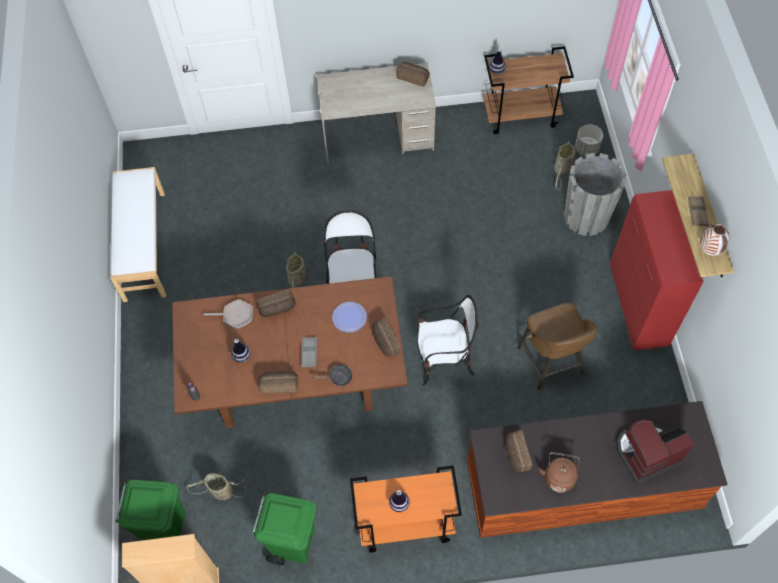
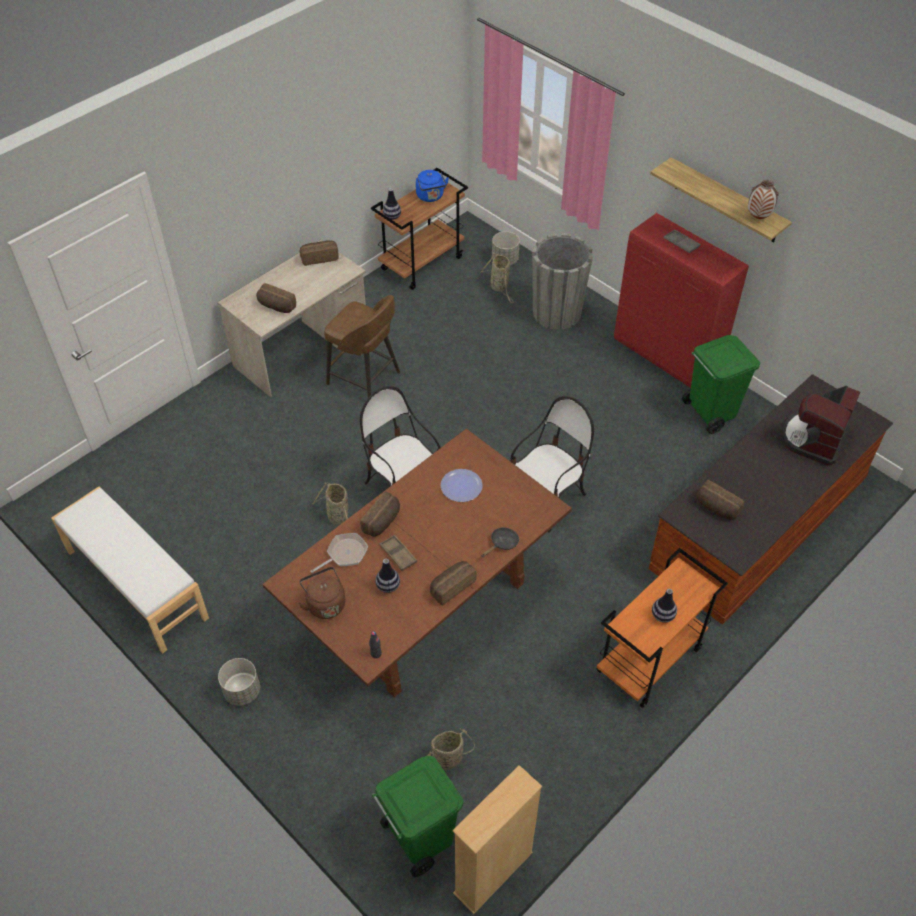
camera: 40 degrees left, 10 degrees down
(146, 359) = (242, 691): none -> grey planter
(293, 542) = (562, 753): green trash can -> green trash can (710, 412)
(309, 353) = (453, 540): grey tray -> grey tray (681, 243)
(384, 342) = (515, 486): bread -> bread (276, 306)
(541, 69) = (431, 197): none -> blue kettle
(551, 362) = (640, 443): brown stool -> brown stool (365, 379)
(559, 476) = (767, 502): brown kettle -> brown kettle (325, 603)
(697, 212) = (720, 196): brown tray -> brown tray (398, 554)

